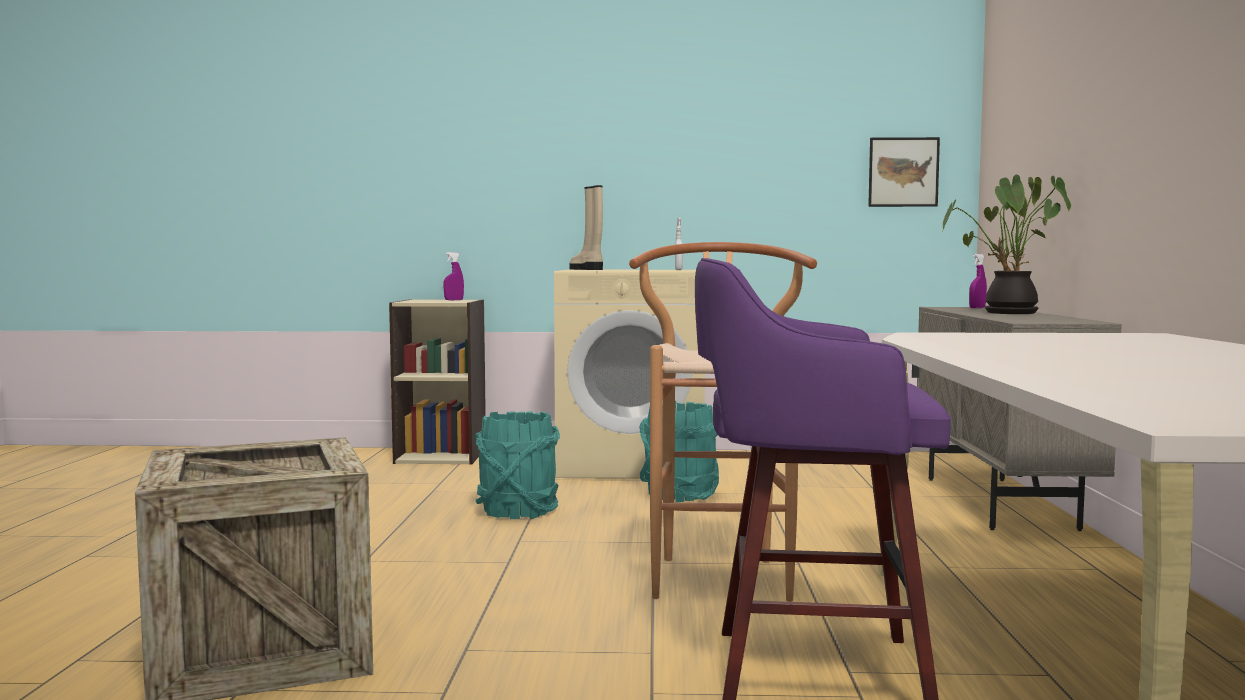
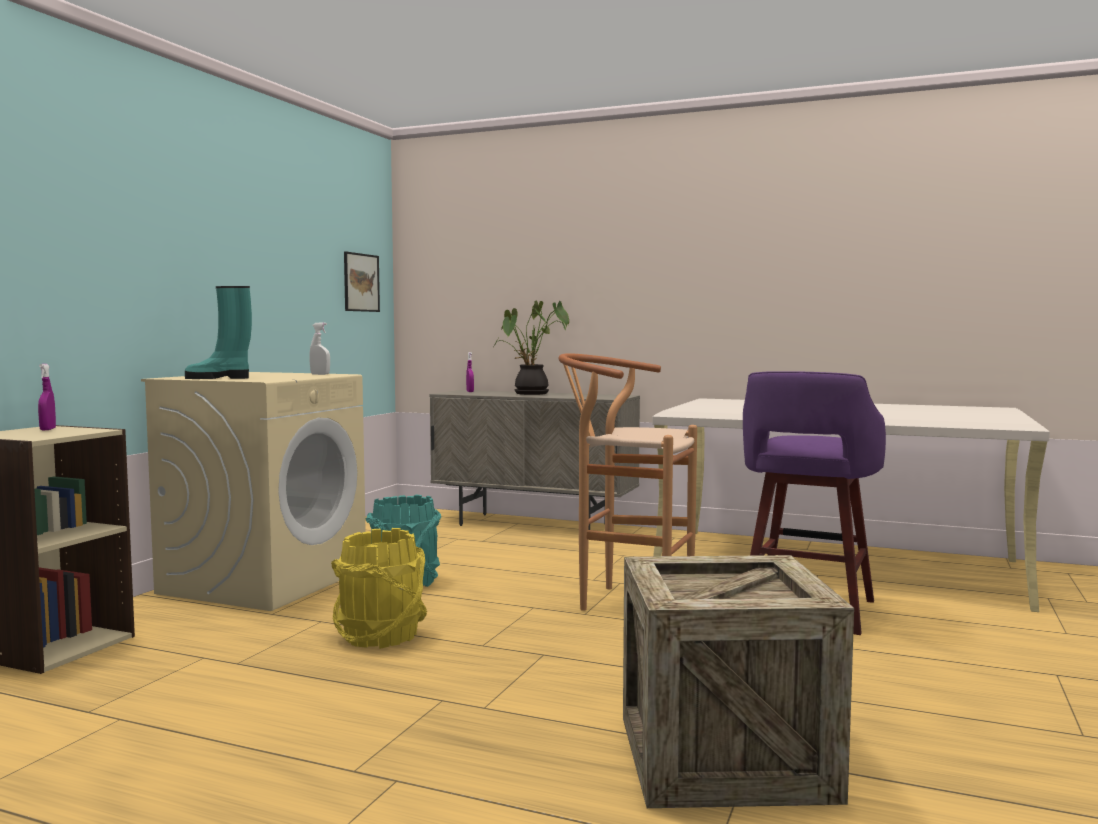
camera: 70 degrees left, 0 degrees up
(518, 511) = (380, 636): turquoise bucket -> yellow bucket
(587, 269) = (219, 378): beige boot -> turquoise boot

